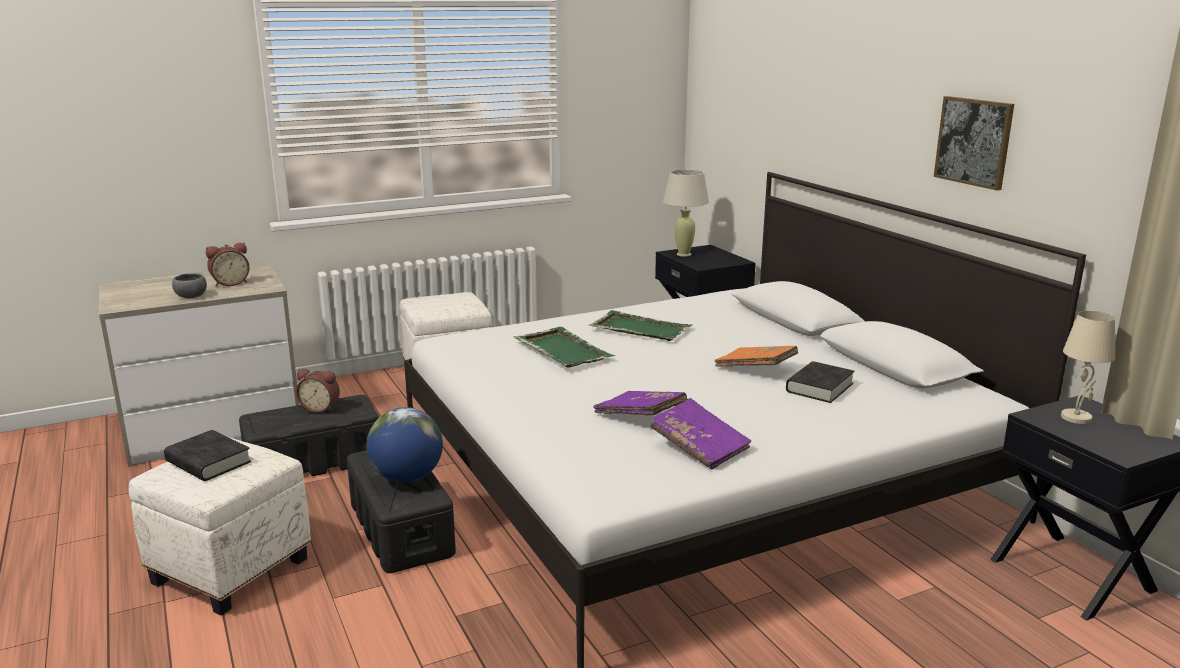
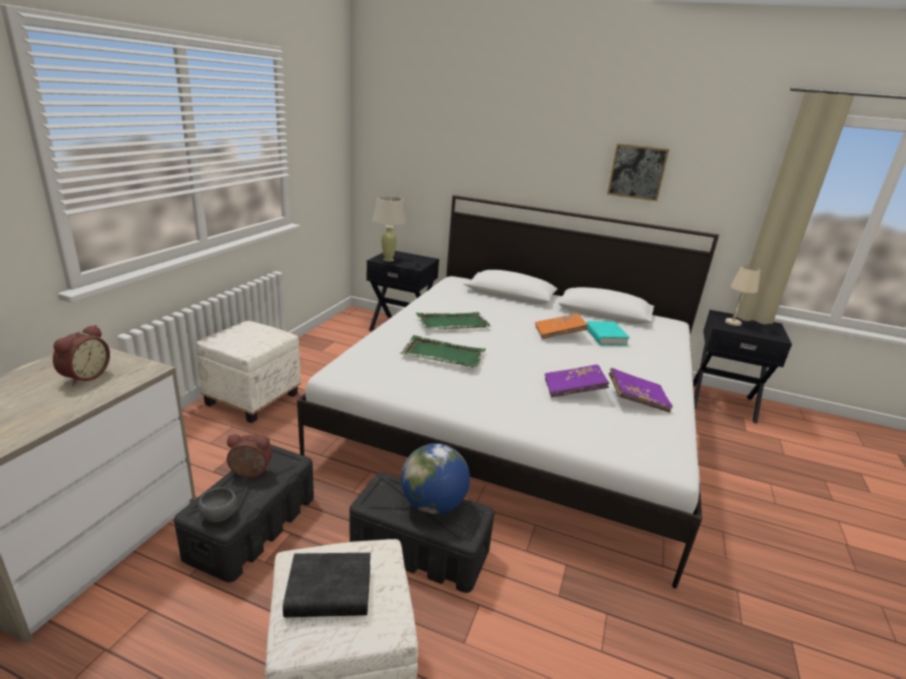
camera: 45 degrees left, 5 degrees up
(190, 297) = (66, 408): grey bowl -> grey bowl (219, 516)
(321, 408) = (250, 473): alarm clock -> alarm clock turned 150 degrees counterclockwise
(819, 387) = (605, 337): black book -> turquoise book

